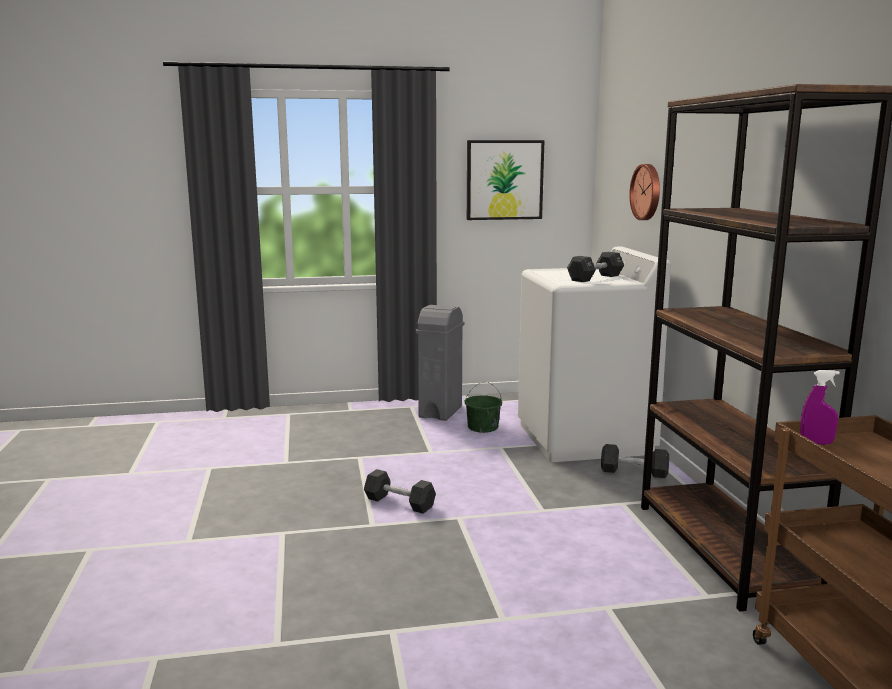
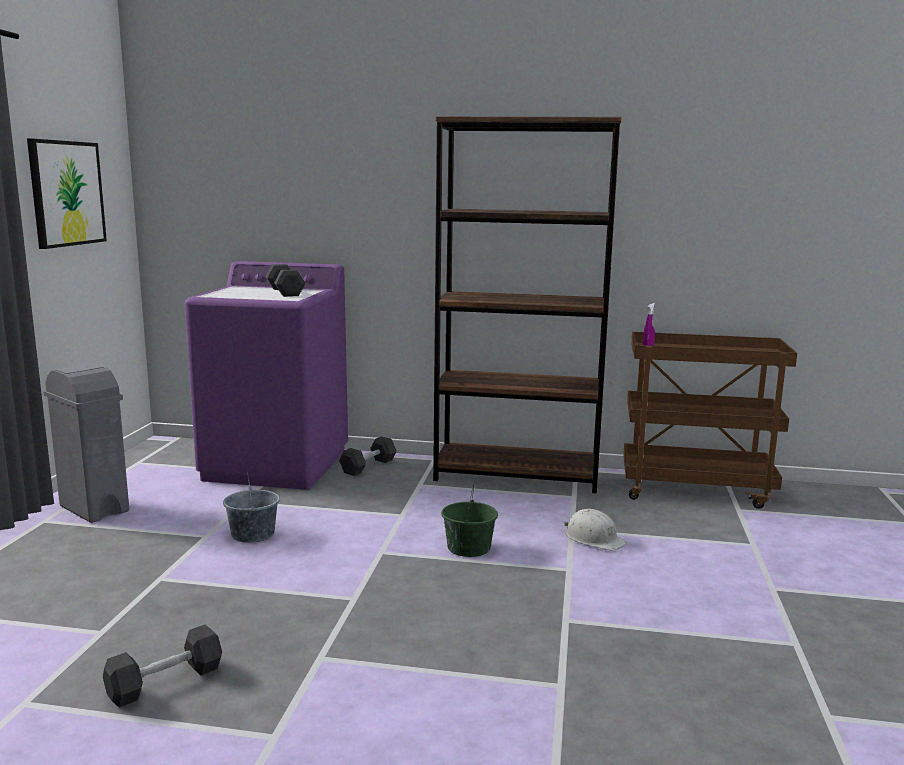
camera: 70 degrees left, 0 degrees up
(399, 503) = (317, 575): black dumbbell -> black dumbbell (165, 682)
(447, 465) = (253, 534): none -> grey bucket
(483, 427) = (179, 498): green bucket -> green bucket (469, 547)
(584, 439) = (277, 465): white washing machine -> purple washing machine
(596, 625) = (594, 538): none -> white hard hat
(647, 192) = (272, 201): wall clock -> none

